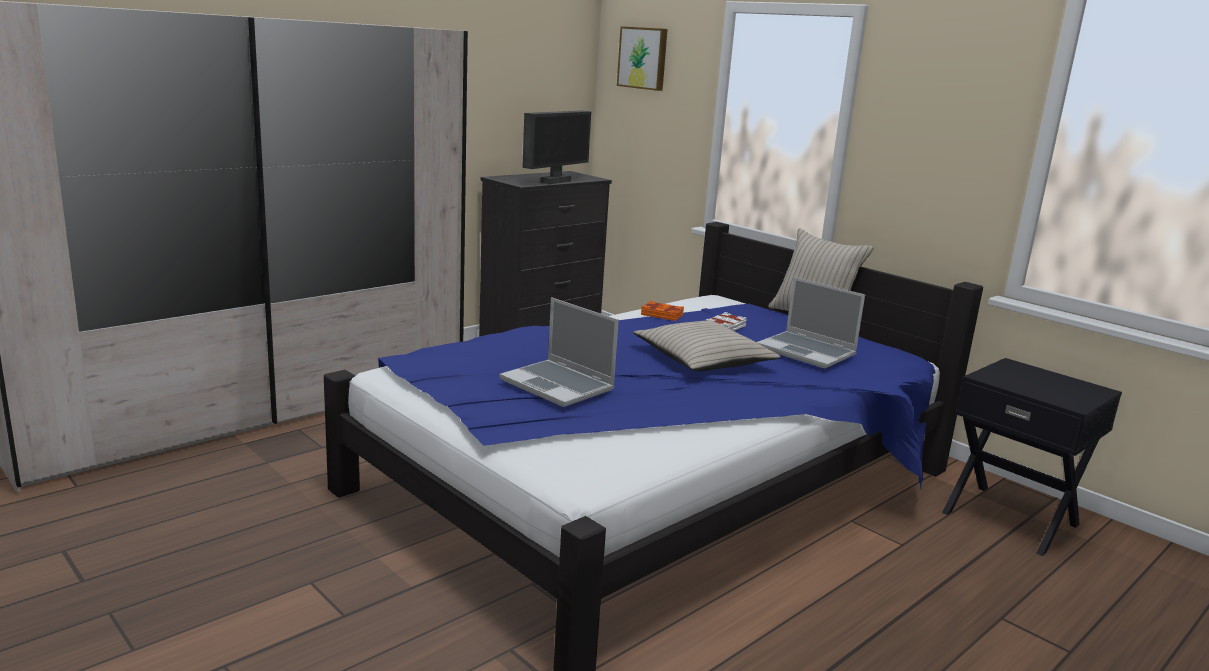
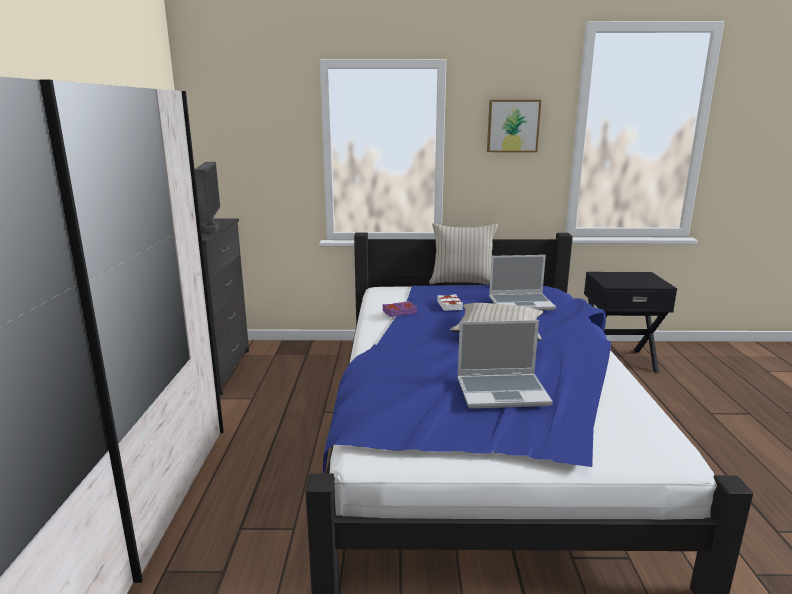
camera: 45 degrees left, 0 degrees up
(643, 58) = (236, 111): picture -> picture (513, 126)
(662, 315) = (399, 312): orange book -> purple book

